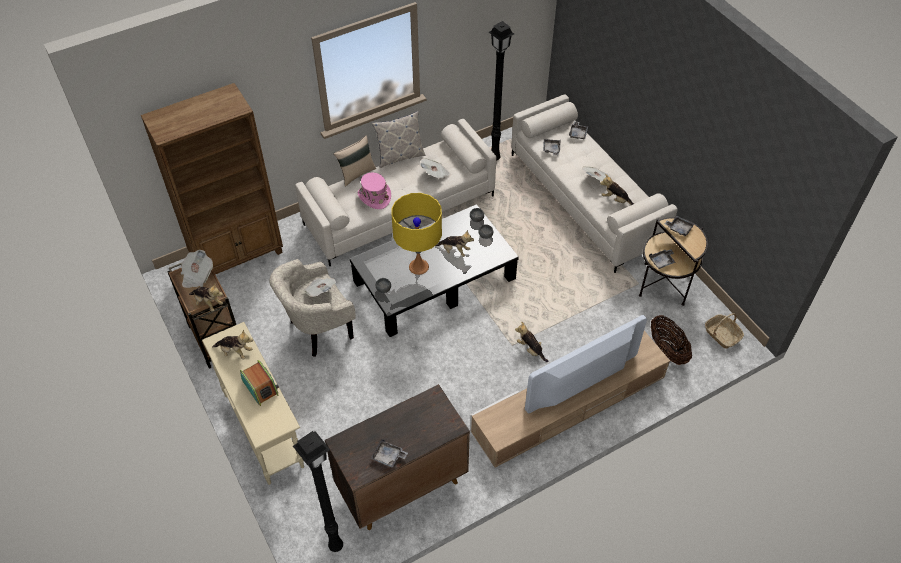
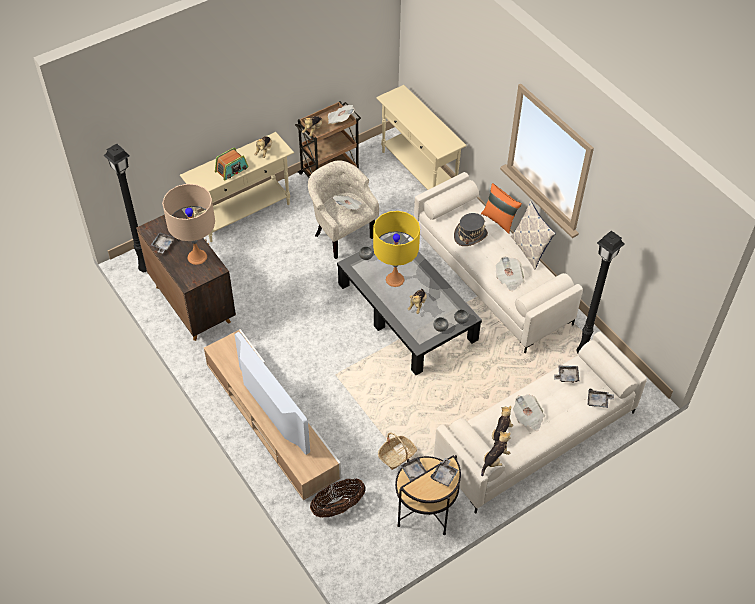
camera: 85 degrees right, 0 degrees up
(238, 255) = (418, 172): brown bookcase -> beige console table
(356, 173) = (499, 220): beige pillow -> orange pillow
(374, 197) = (470, 235): pink hat -> grey hat
(413, 417) = (197, 257): none -> beige table lamp
(530, 349) = (331, 389): plush toy -> plush toy (495, 460)
(721, 335) = (361, 560): basket -> basket (397, 455)

